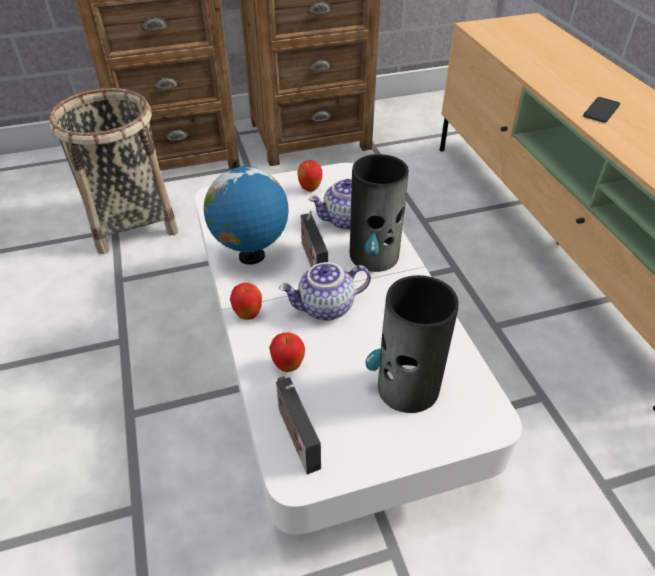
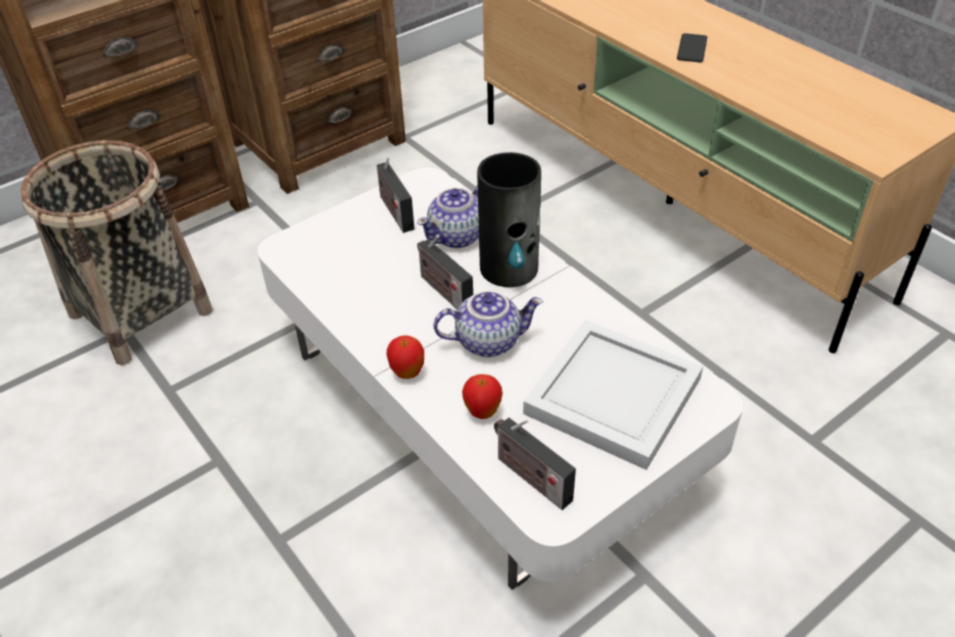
camera: 20 degrees left, 0 degrees up
(251, 256) = (372, 308): globe -> none
(310, 189) = (394, 211): apple -> radio
(326, 308) = (488, 340): teapot -> teapot turned 150 degrees counterclockwise
(407, 388) = (616, 395): vase -> white tray

